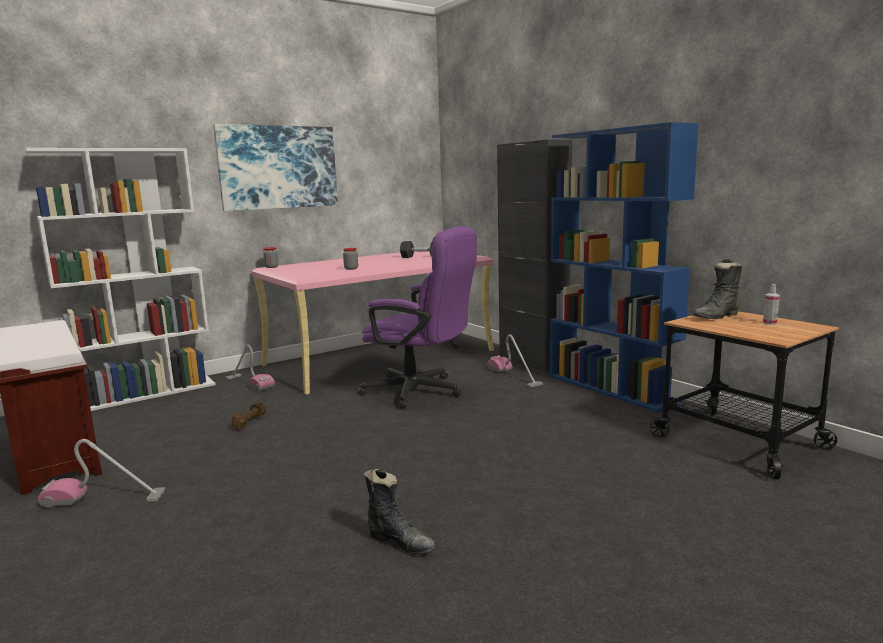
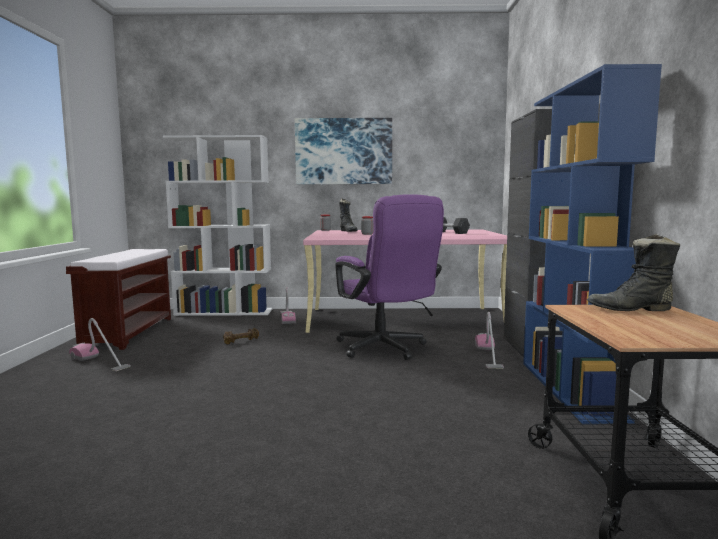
camera: 35 degrees right, 5 degrees down
(400, 542) = (169, 446): black boot -> black boot (348, 231)
(769, 323) = (683, 325): spray bottle -> none

